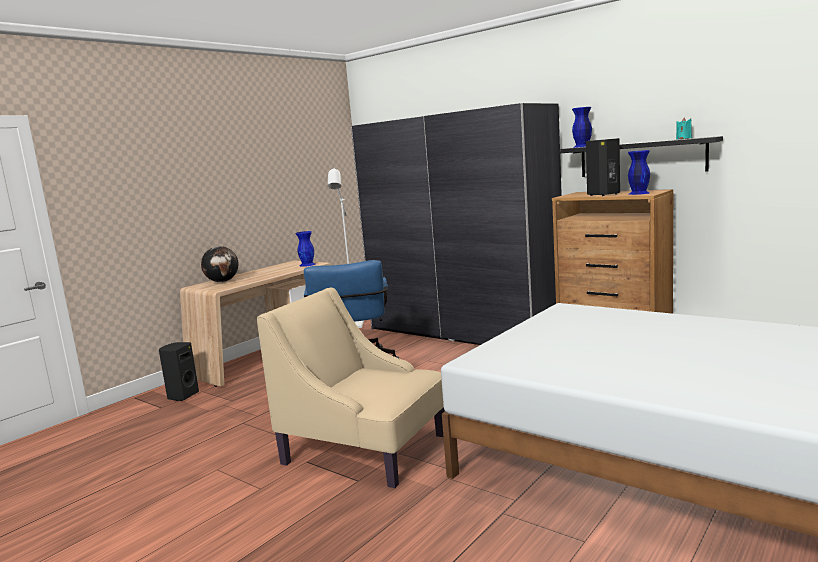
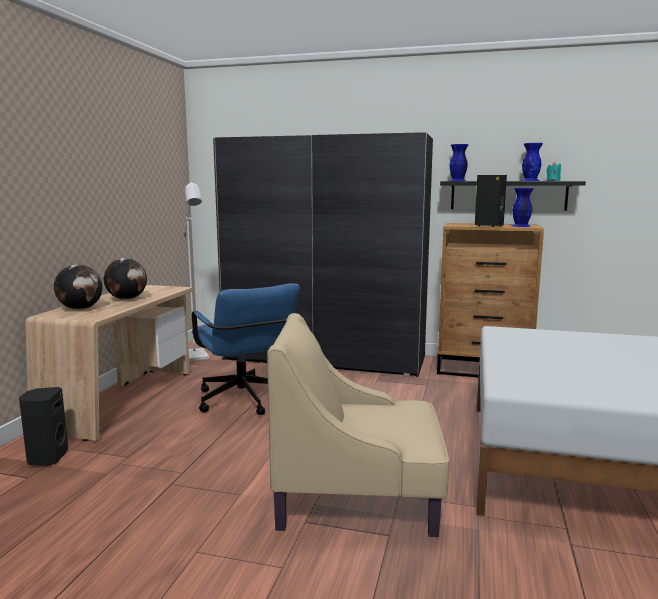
camera: 25 degrees left, 0 degrees up
(265, 273) = (127, 299): none -> globe
(307, 264) = (167, 289): blue vase -> blue vase (530, 181)

